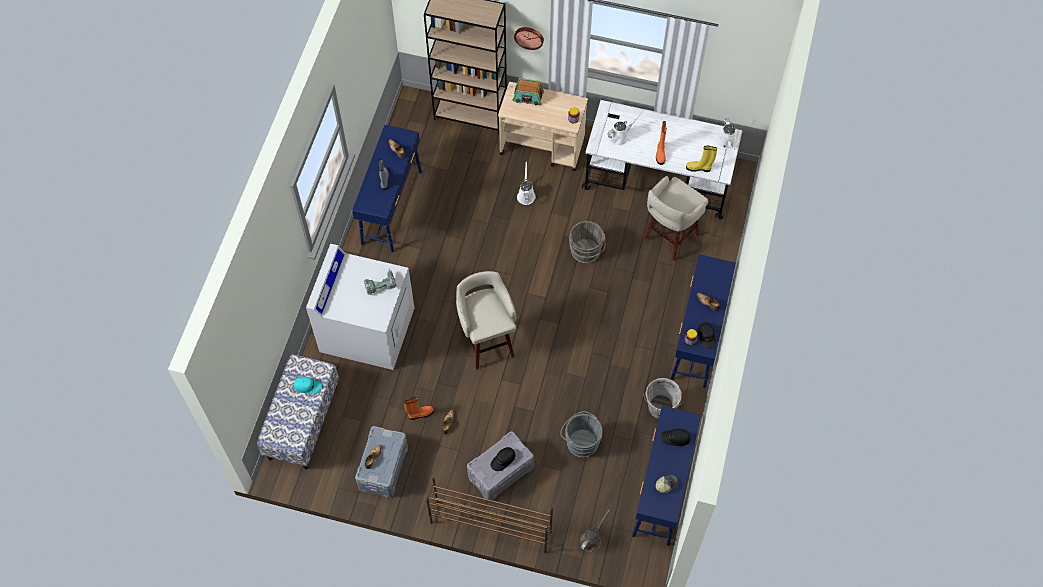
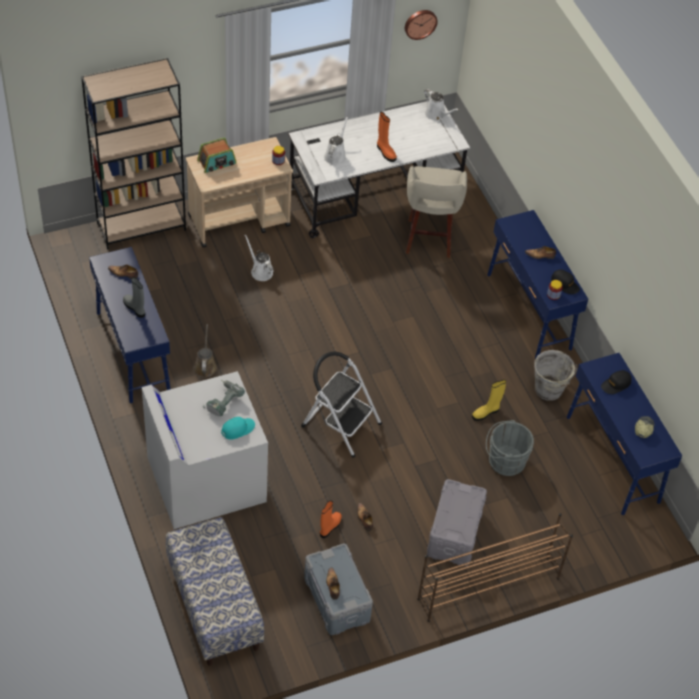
camera: 40 degrees left, 10 degrees down
(307, 386) = (212, 553): turquoise cap -> turquoise cap (238, 429)
(487, 343) = (339, 424): beige stool -> step ladder
(503, 460) = (461, 510): black cap -> none
(529, 37) = (195, 92): wall clock -> wall clock (420, 23)
(585, 253) = (362, 293): grey bucket -> none
(591, 539) = (589, 540): brown watering can -> brown watering can (205, 366)
(699, 168) = (431, 147): yellow boot -> yellow boot (486, 412)

